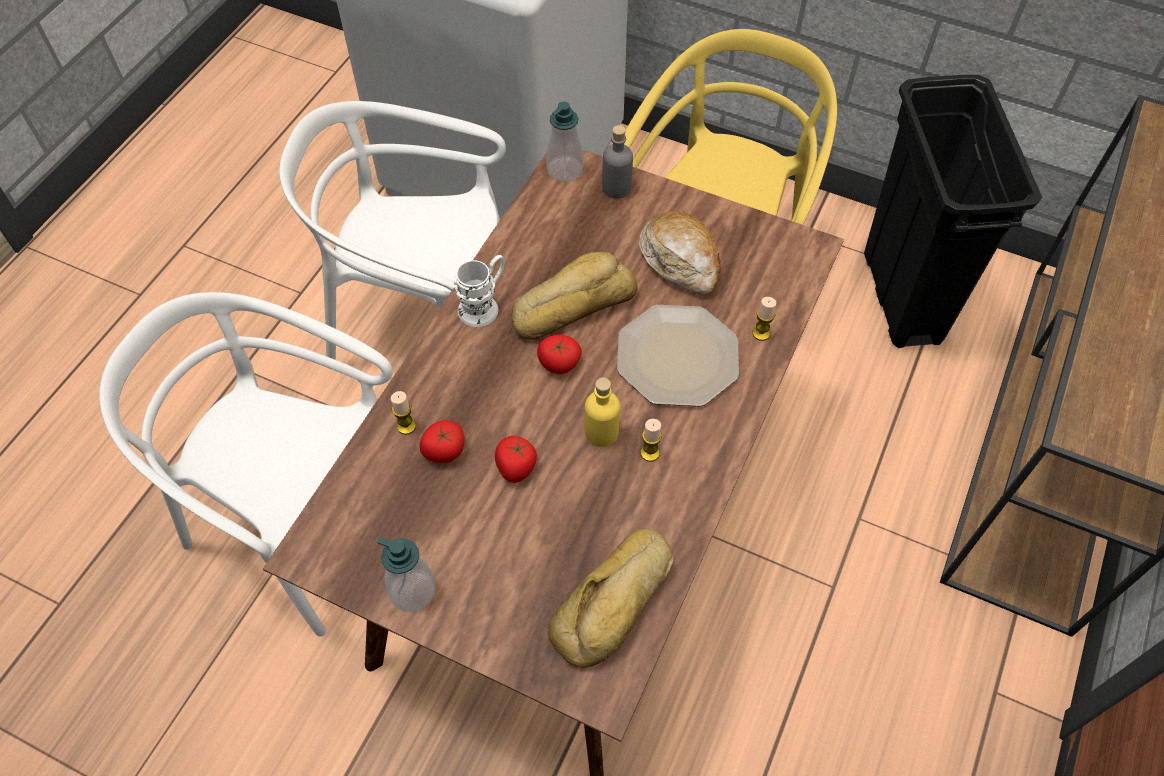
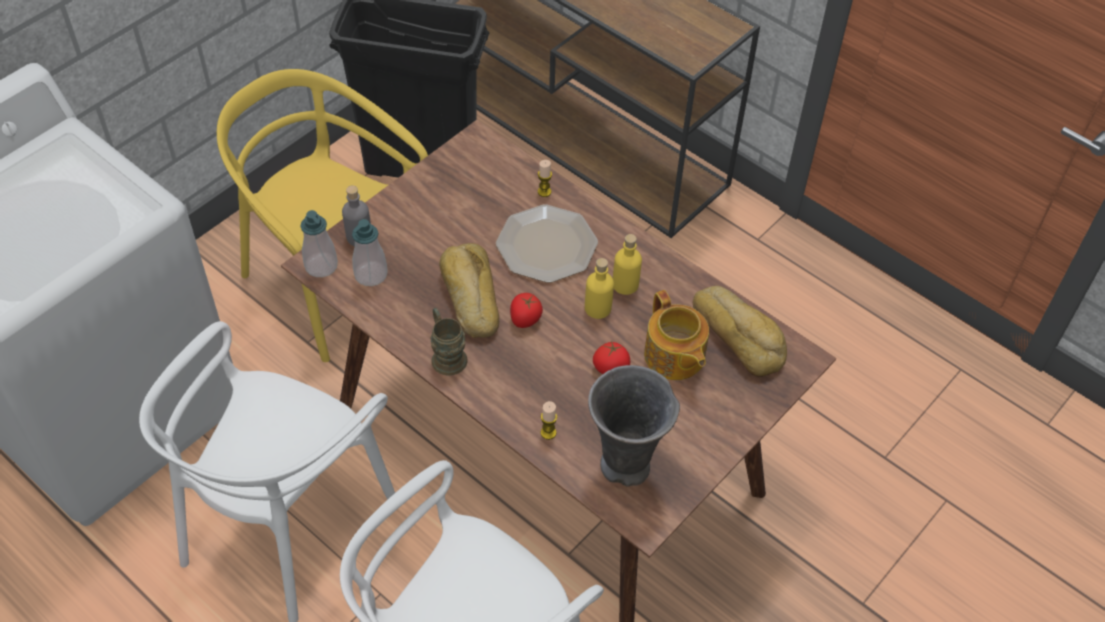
camera: 75 degrees left, 5 degrees down
(377, 516) = (626, 468): none -> grey vase
(412, 591) = (697, 455): soap dispenser -> soap dispenser (371, 274)
(444, 451) = (581, 411): tomato -> none
(484, 305) = (446, 355): white mug -> brown mug
(554, 532) = (674, 357): none -> teapot
(650, 453) = (625, 284): candle -> yellow bottle
(681, 261) = (456, 217): bread -> none

